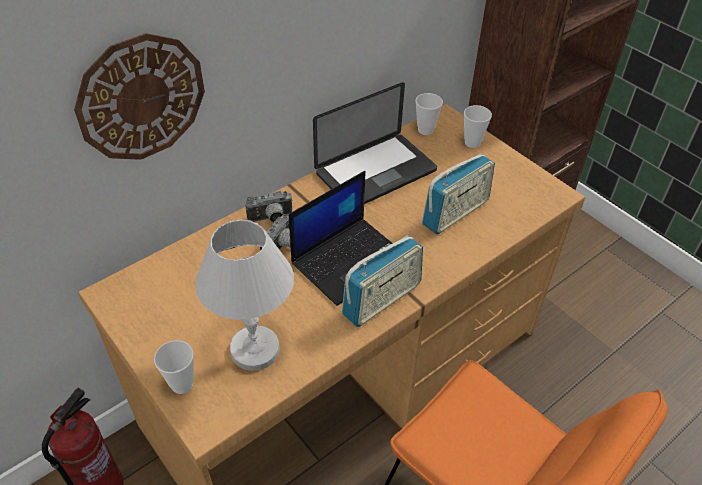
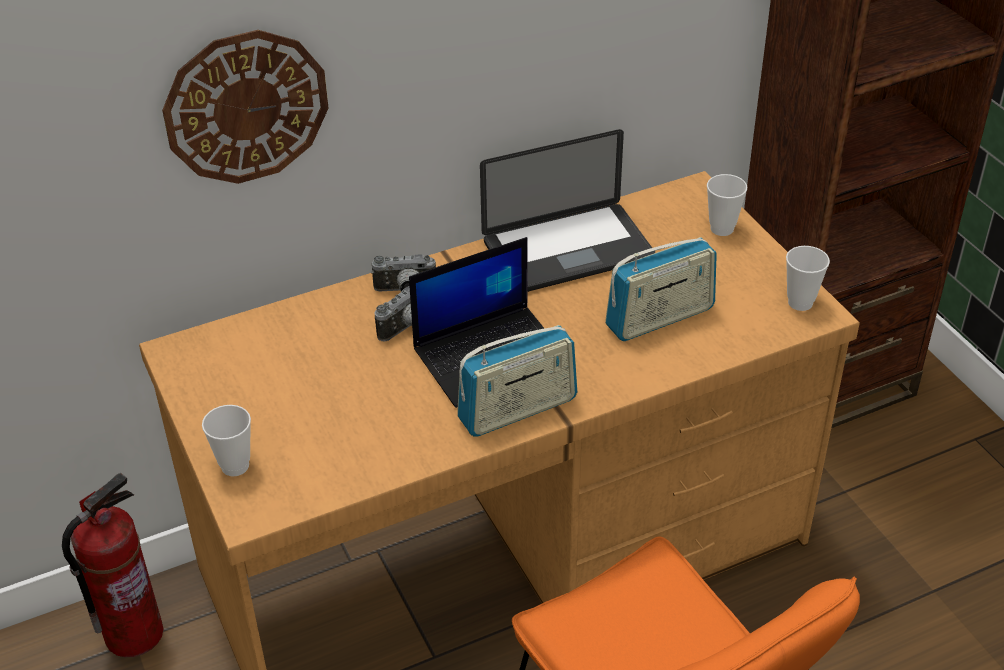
camera: 15 degrees right, 5 degrees down
(254, 349) = (334, 441): white table lamp -> none
(425, 130) = (660, 203): cup -> cup (800, 302)

